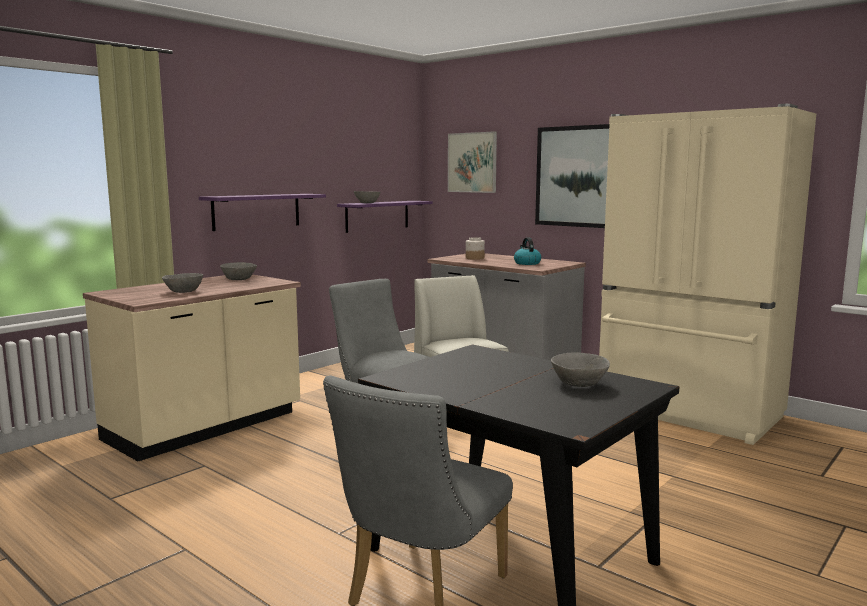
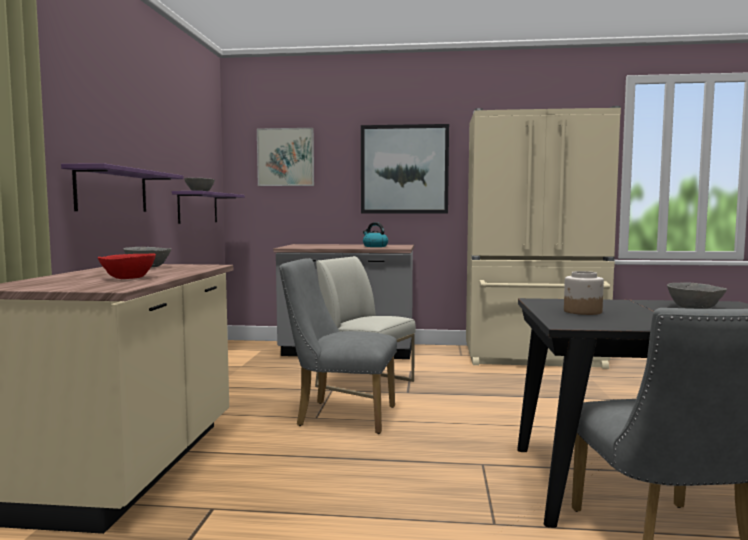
camera: 35 degrees left, 5 degrees down
(184, 291) = (128, 278): grey bowl -> red bowl
(474, 258) = (315, 246): jar -> jar (582, 312)

